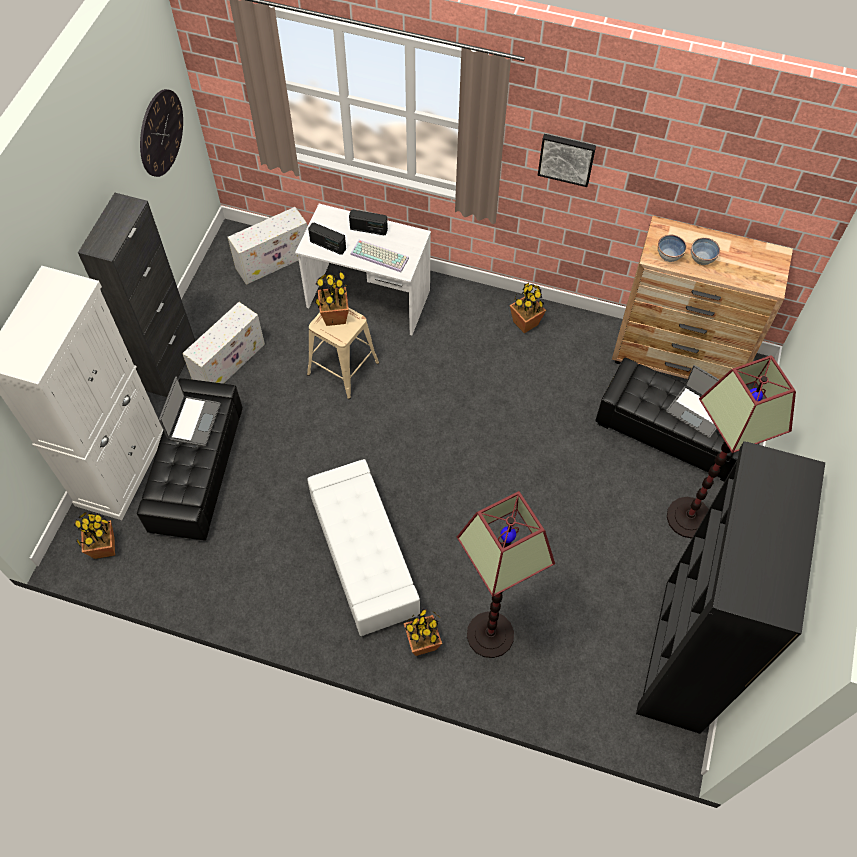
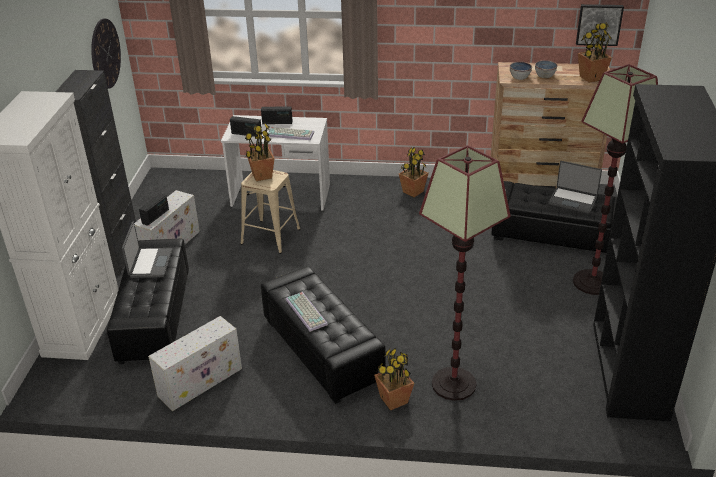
camera: 10 degrees left, 25 degrees down
(104, 548) = (73, 382): potted plant -> potted plant (591, 78)
(209, 345) = (155, 216): none -> radio
(274, 260) = (197, 184): white storage box -> white storage box (201, 381)
(348, 533) = (307, 312): none -> keyboard
(364, 557) = (322, 349): white ottoman -> black ottoman
(566, 158) = (426, 24): picture -> picture (599, 24)

